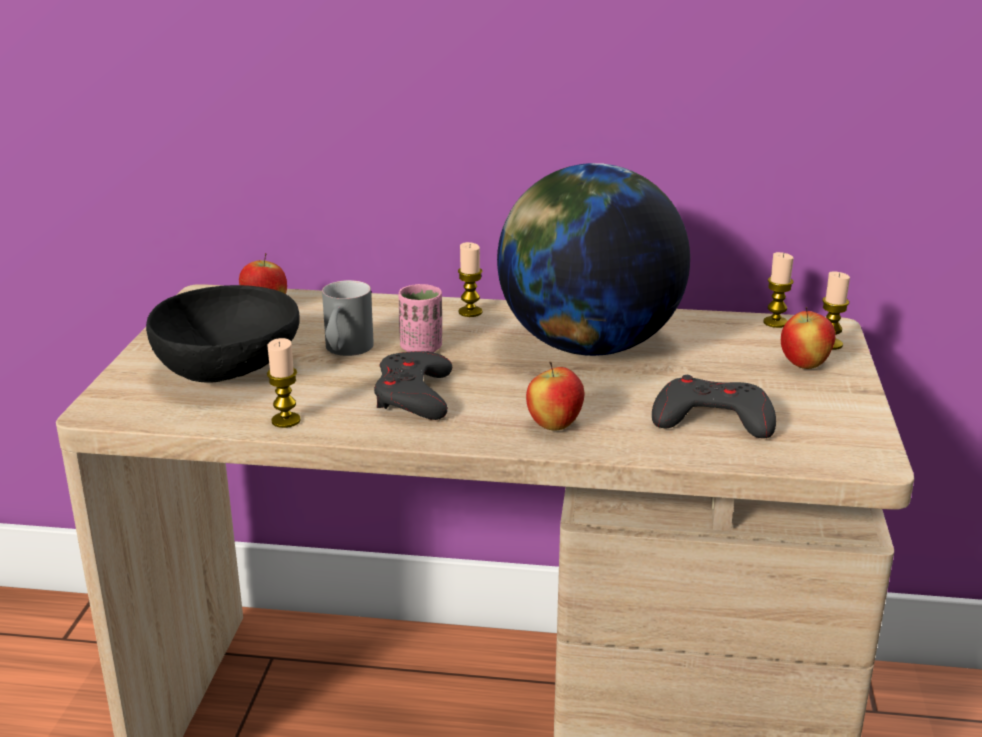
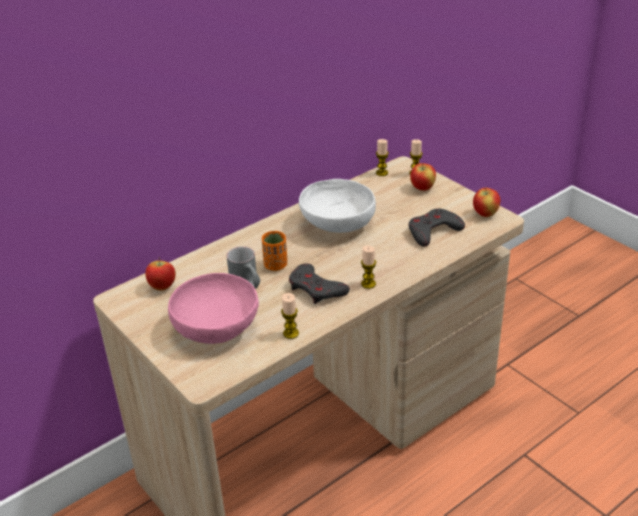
camera: 45 degrees left, 10 degrees up
(230, 370) = (217, 328): black bowl -> pink bowl
(421, 348) = (275, 265): pink cup -> orange cup
(470, 312) = (260, 235): candle -> candle (368, 284)
(554, 425) = (390, 268): apple -> apple (485, 214)
(587, 346) = (337, 224): globe -> white bowl

